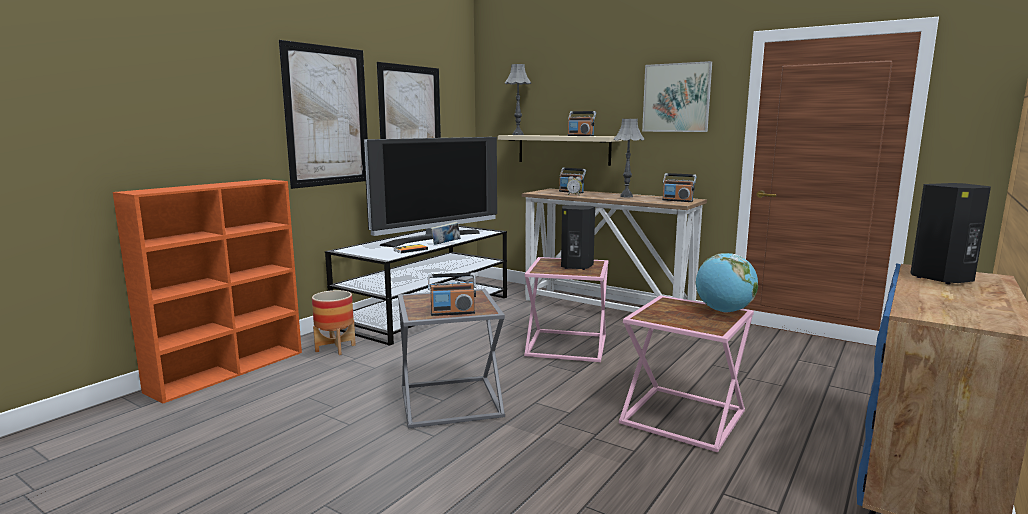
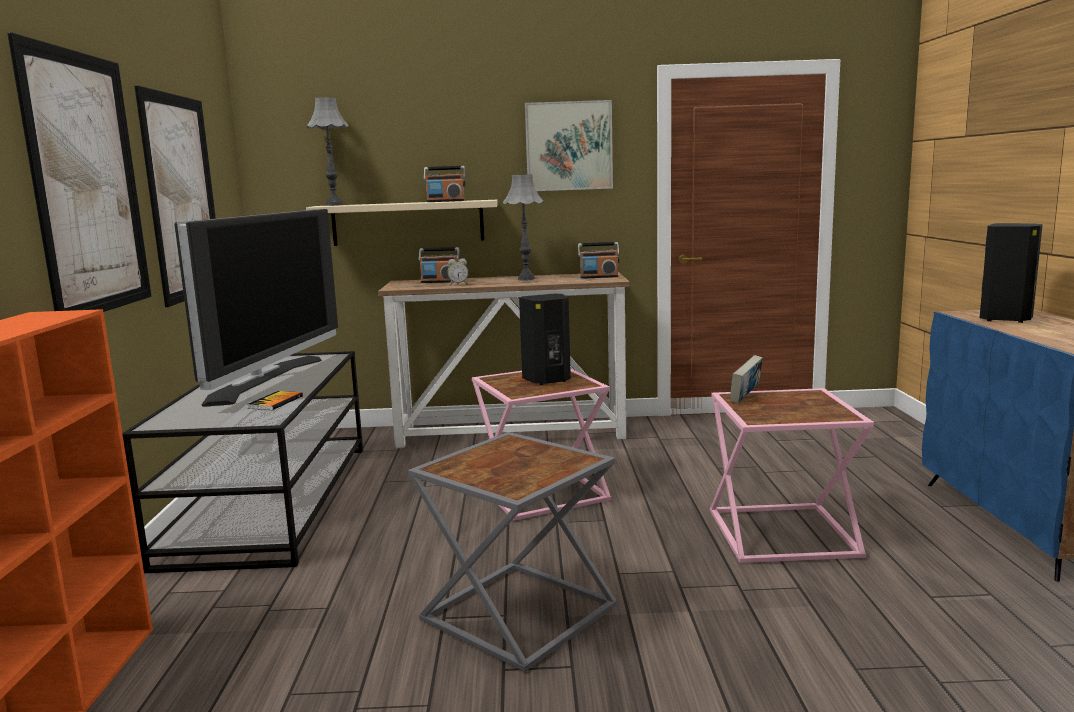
camera: 35 degrees left, 0 degrees up
(335, 348) = (207, 601): planter -> none
(445, 244) = (311, 384): book -> book (745, 398)
(452, 313) = (549, 473): radio -> none
(724, 311) = (806, 395): globe -> none

